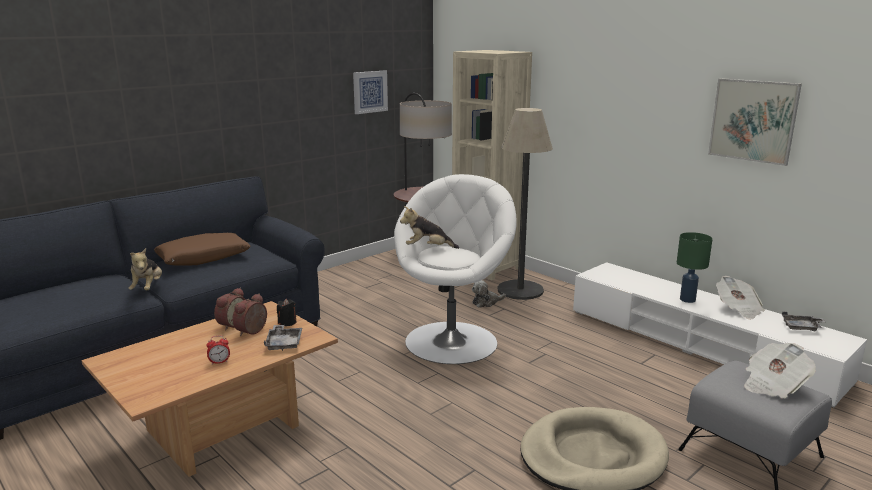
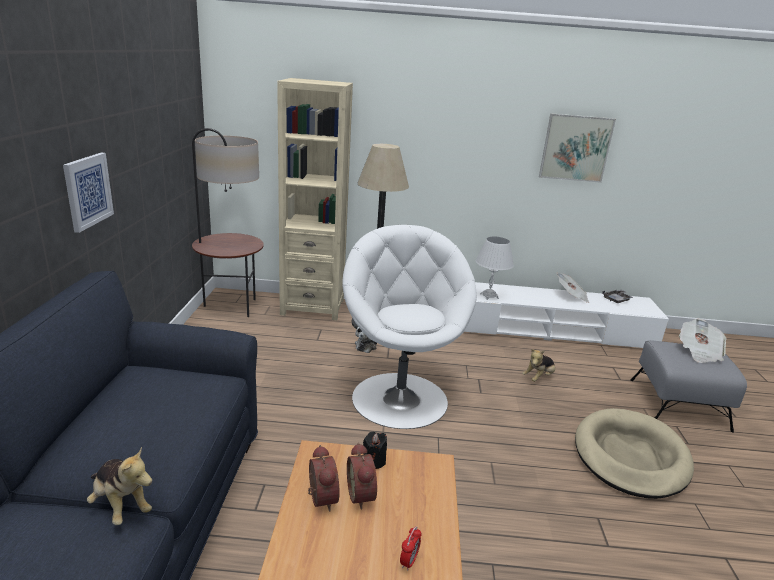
camera: 45 degrees left, 5 degrees up
(203, 258) = (127, 417): brown pillow -> none
(284, 343) = (421, 491): grey tray -> none
(370, 92) = (165, 130): picture -> picture (87, 191)
(428, 248) = (389, 313): plush toy -> plush toy (538, 377)
(630, 285) = (489, 296): none -> white table lamp
(688, 299) = (537, 298): green table lamp -> none

